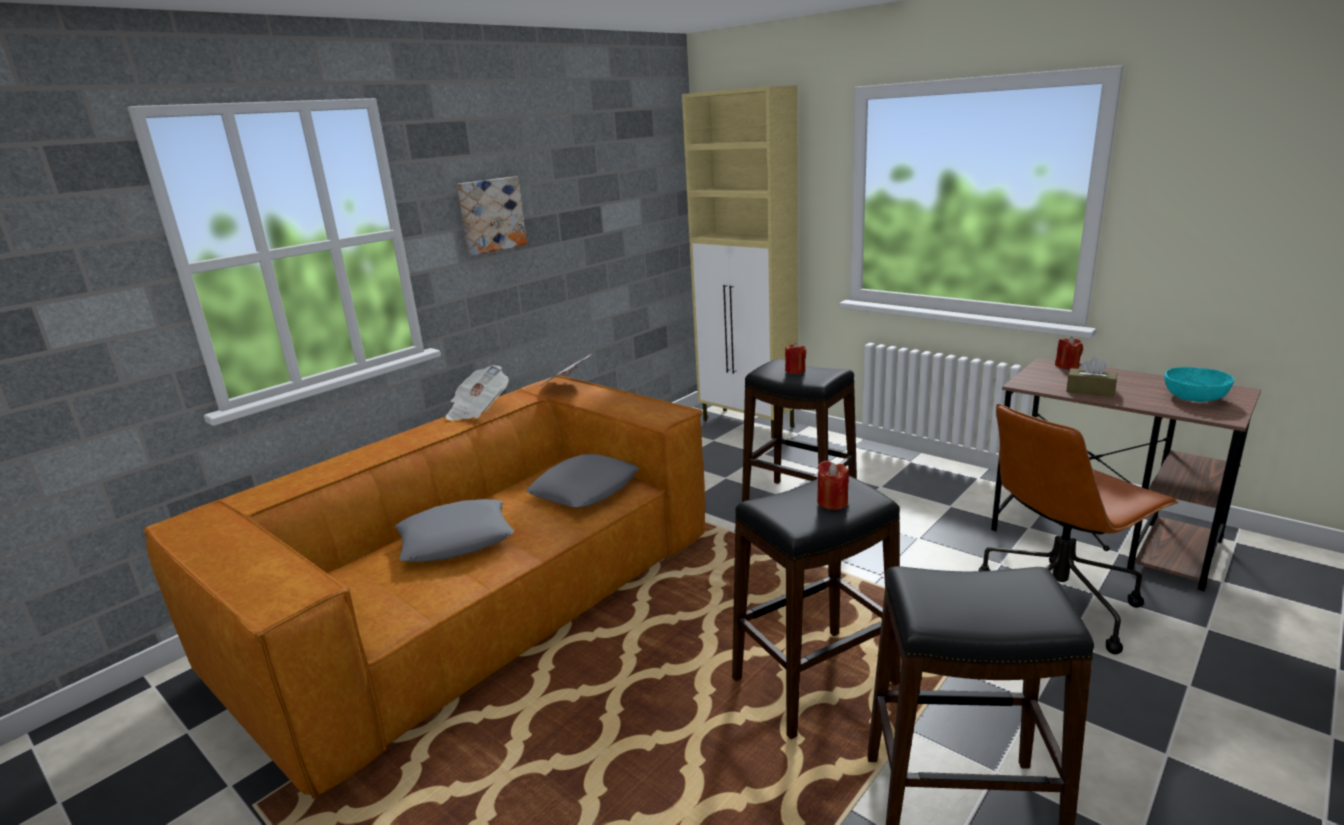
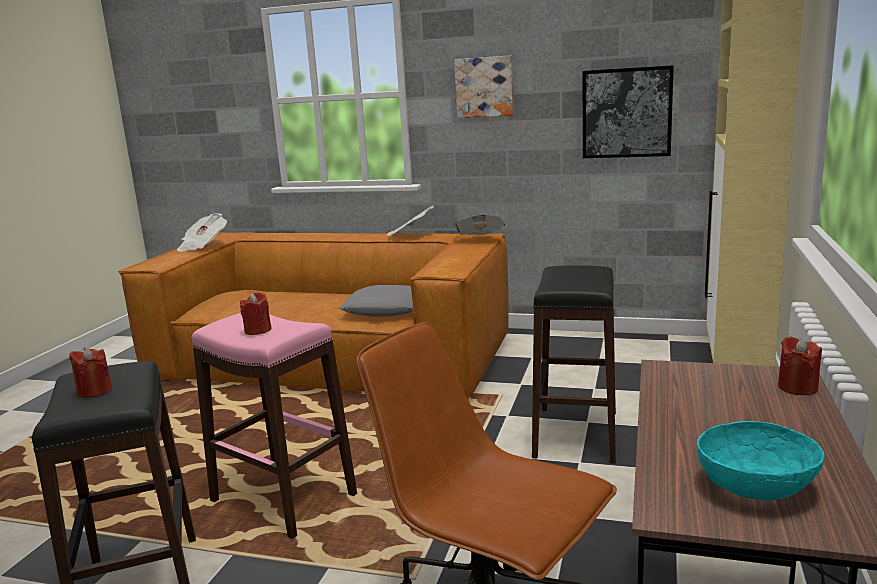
camera: 65 degrees right, 5 degrees down
(237, 543) = (203, 246): none -> newspaper
(456, 540) = (295, 300): grey pillow -> none
(610, 228) = (626, 113): none -> picture
(795, 371) = (573, 277): red candle -> red candle (94, 391)
(815, 681) = (284, 498): black stool -> pink stool
(1090, 390) = (687, 407): brown tissue box -> none

